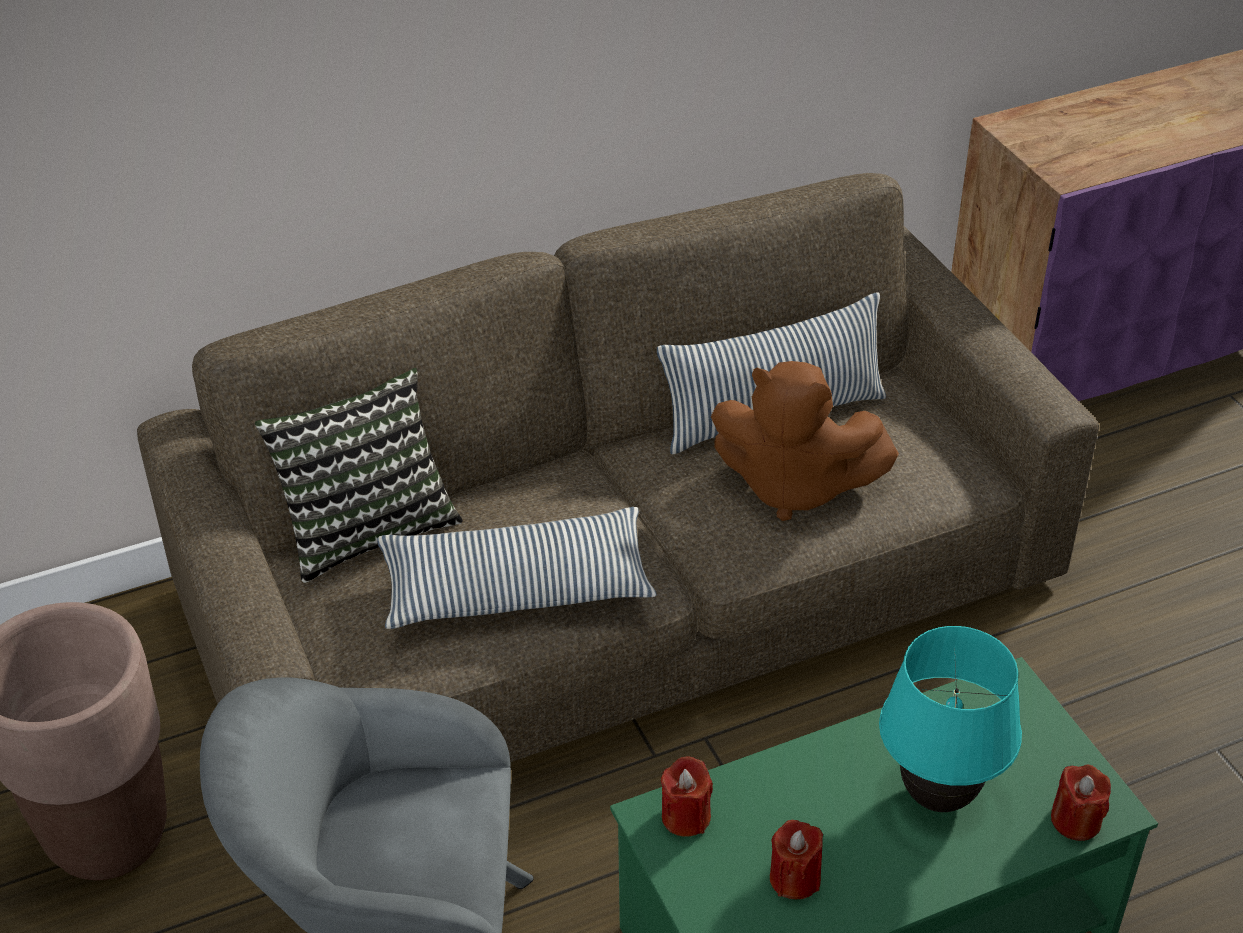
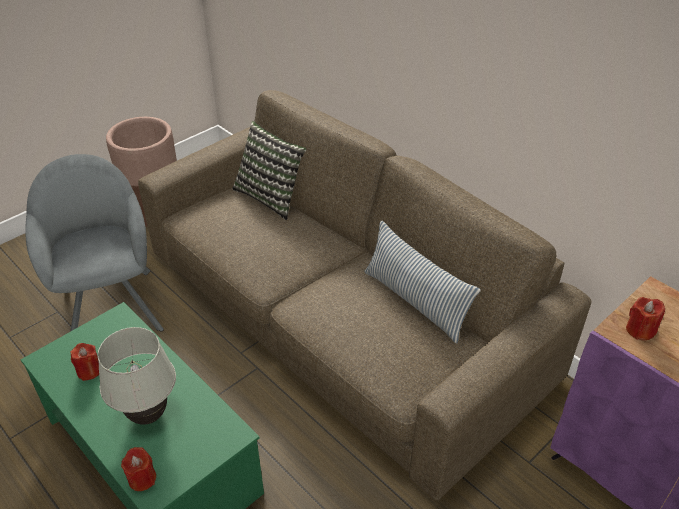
camera: 70 degrees right, 0 degrees up
(516, 588) = (244, 243): pillow -> none
(685, 817) = (120, 326): red candle -> red candle (640, 330)
(793, 486) = (355, 317): brown plush toy -> none
(937, 797) = (148, 415): turquoise table lamp -> white table lamp

